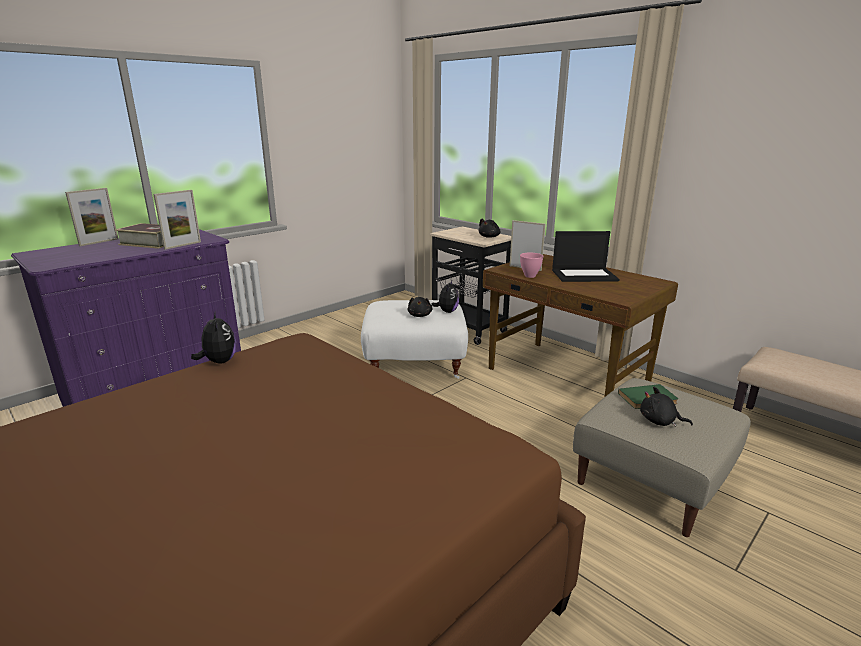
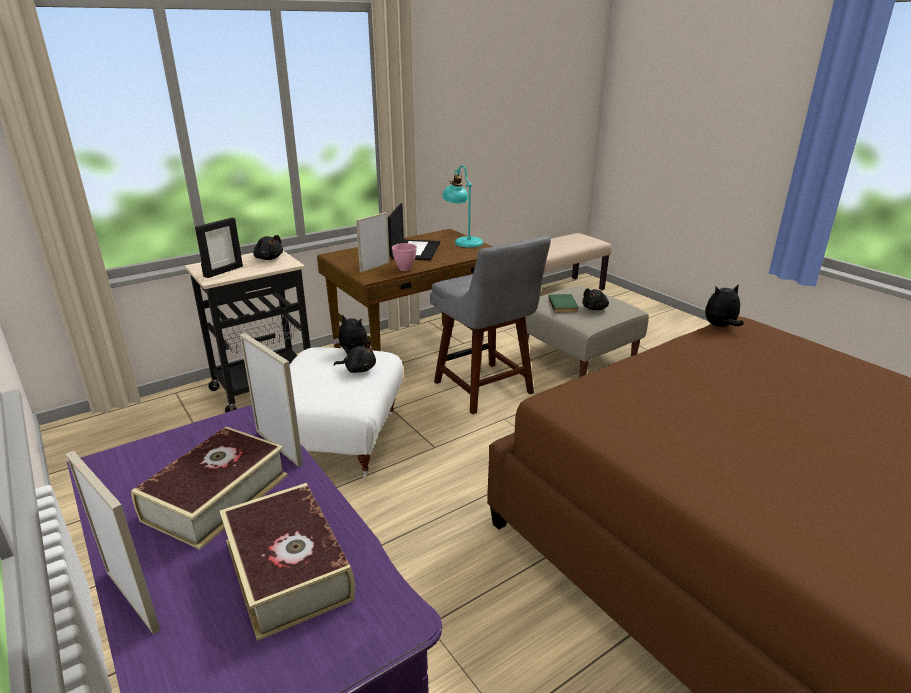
camera: 80 degrees left, 5 degrees up
(93, 254) = (288, 569): none -> book
(219, 362) = (624, 449): plush toy -> plush toy (720, 326)
(456, 232) = (223, 271): none -> picture frame
(524, 418) = (485, 389): none -> grey stool
(642, 288) = (462, 240): none -> turquoise table lamp

